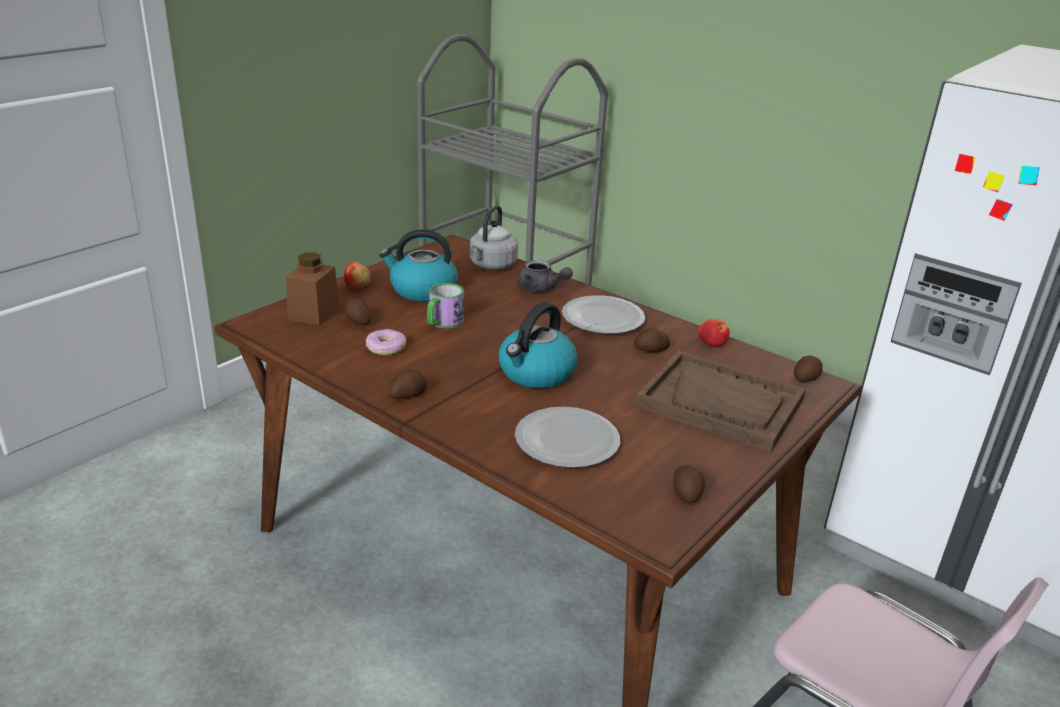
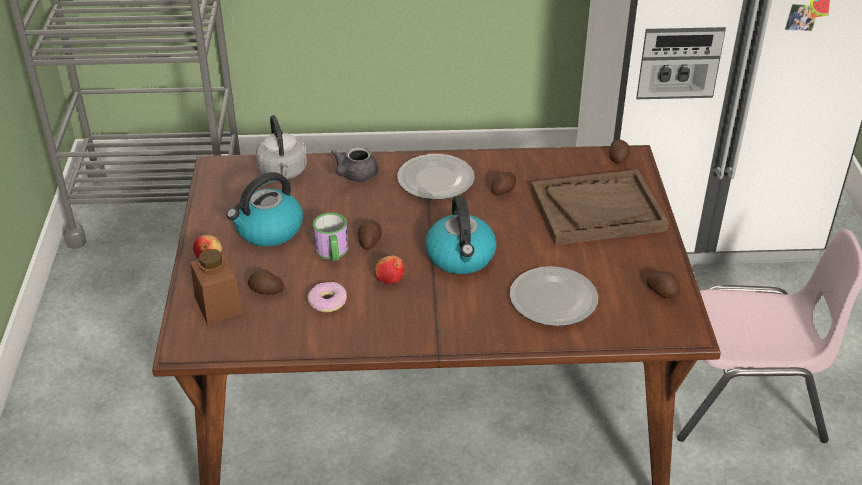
camera: 40 degrees left, 10 degrees up
(407, 394) = (405, 331): potato -> potato (369, 241)
(541, 289) = (355, 176): grey teapot -> grey teapot turned 120 degrees clockwise
(712, 343) = (531, 161): apple -> apple (389, 279)

